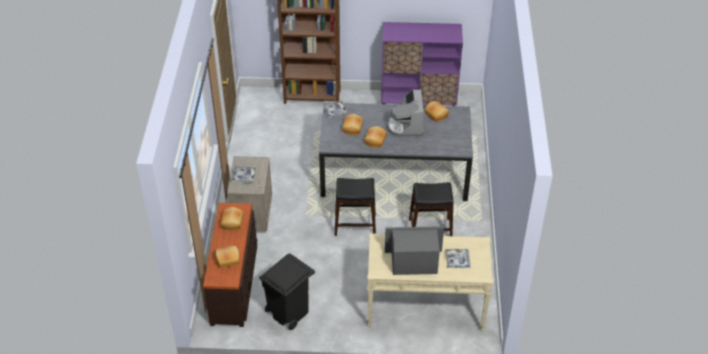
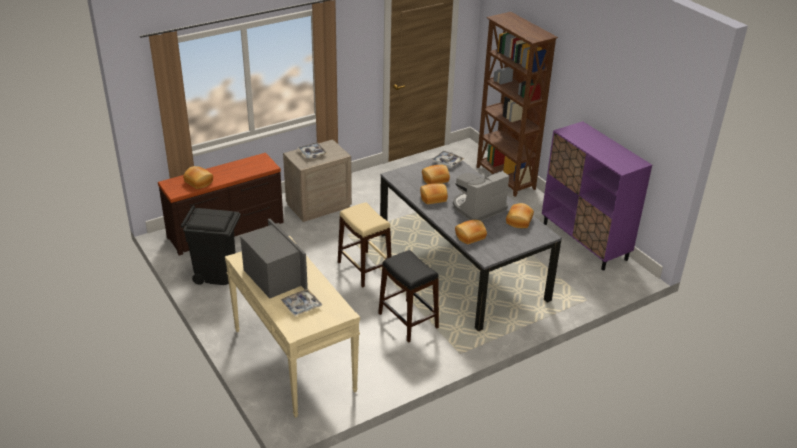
camera: 55 degrees right, 10 degrees down
(233, 222) = (247, 168): bread -> bread (470, 237)
(355, 225) = (364, 269): black stool -> beige stool

